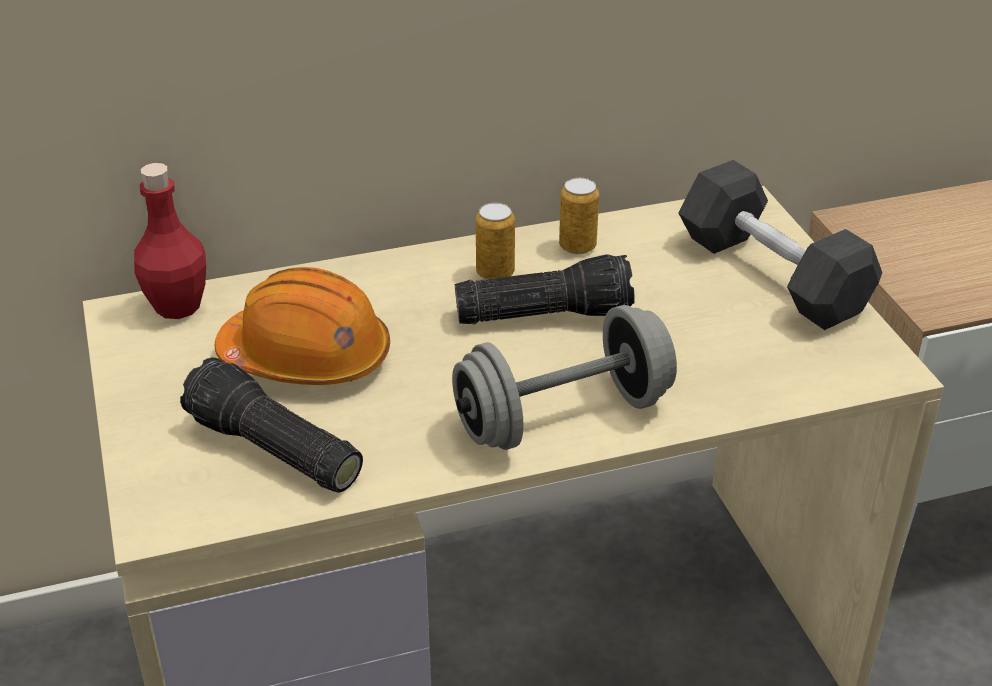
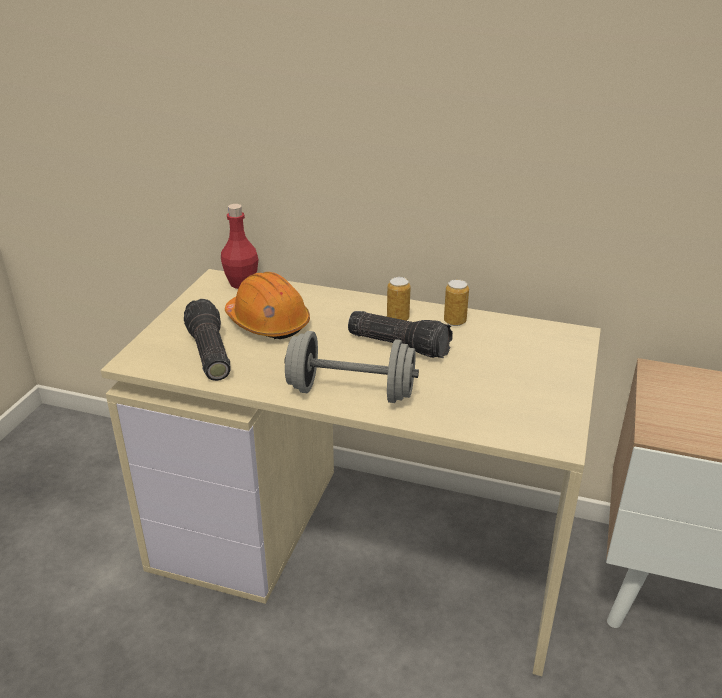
camera: 35 degrees right, 5 degrees down
(772, 275) = (548, 371): grey dumbbell -> none

